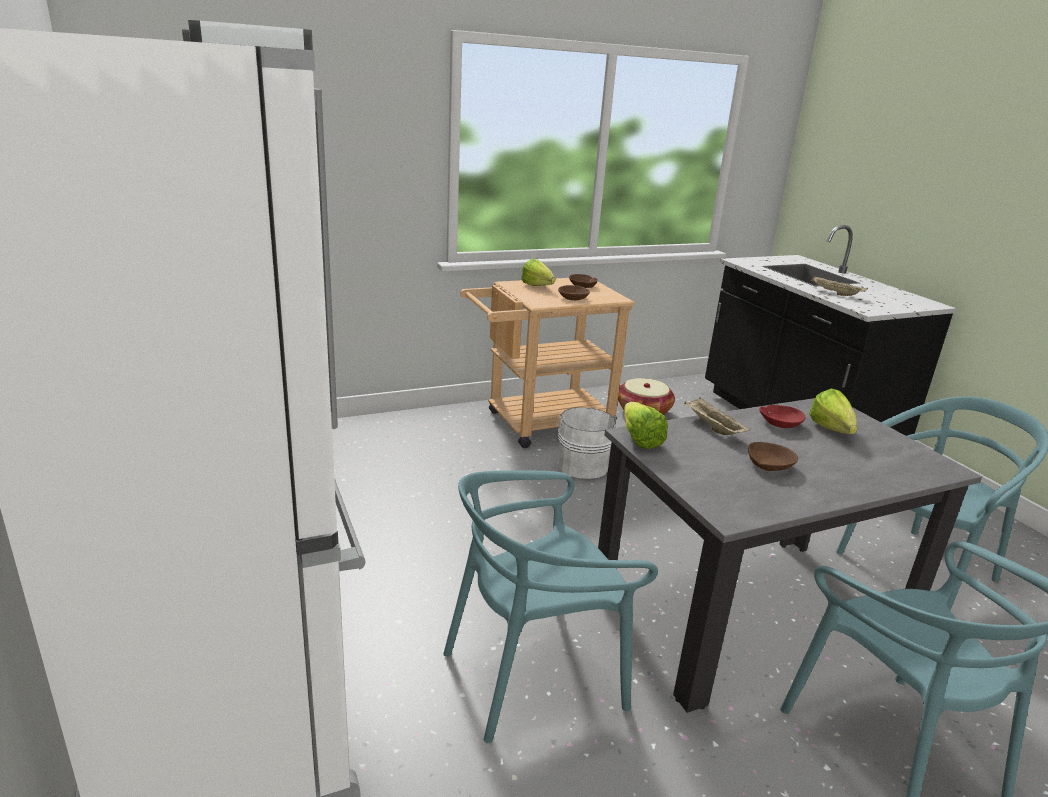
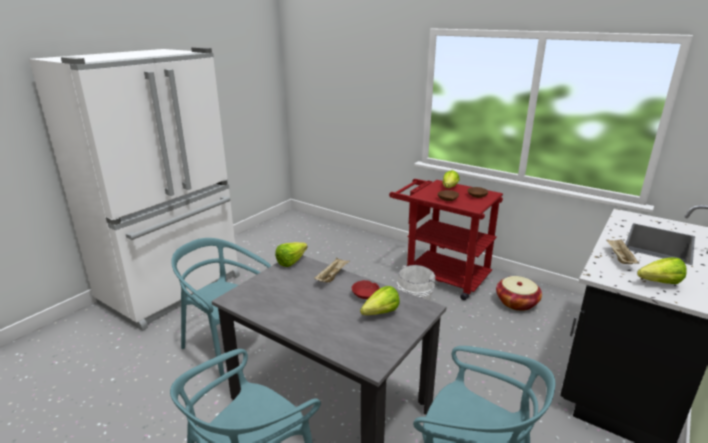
camera: 60 degrees right, 0 degrees up
(538, 424) = (440, 275): beige cart -> red cart
(769, 465) = (301, 300): brown bowl -> none
(889, 301) = (655, 283): none -> lettuce

